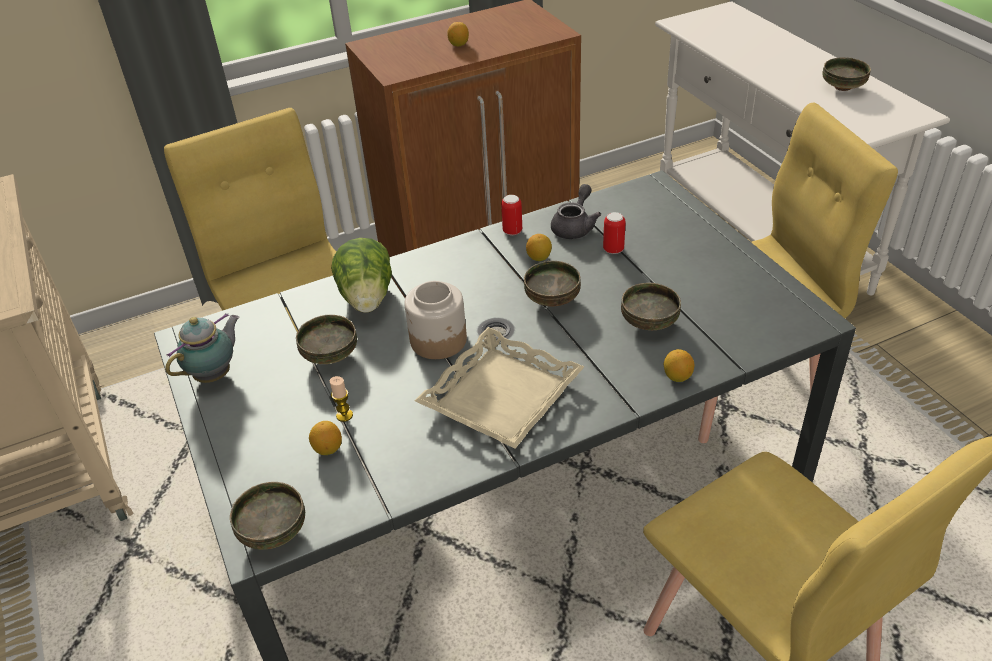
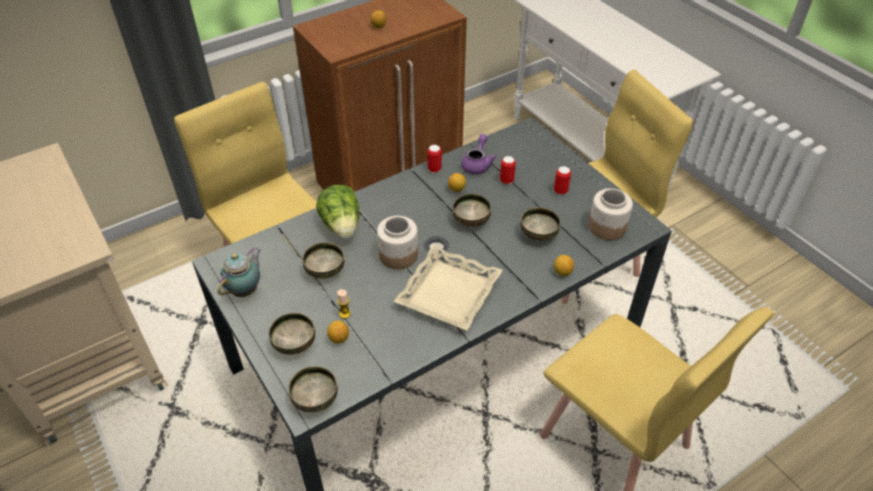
camera: 10 degrees left, 5 degrees up
(575, 226) = (477, 164): grey teapot -> purple teapot
(691, 266) = (560, 191): none -> can
(754, 317) = (606, 226): none -> jar
(842, 87) = (648, 50): bowl -> bowl (294, 343)

